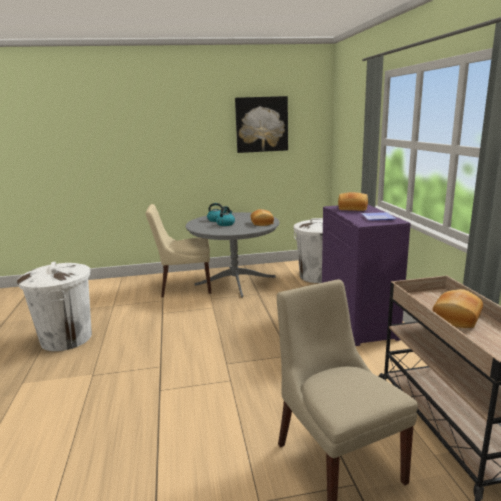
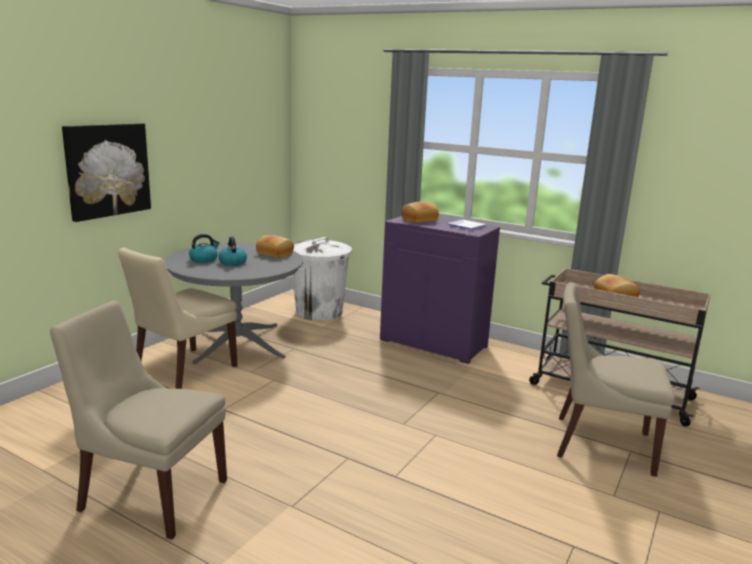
camera: 50 degrees left, 0 degrees up
(66, 338) = (150, 494): white trash can -> beige chair
(261, 124) = (224, 116): picture -> picture (107, 170)

